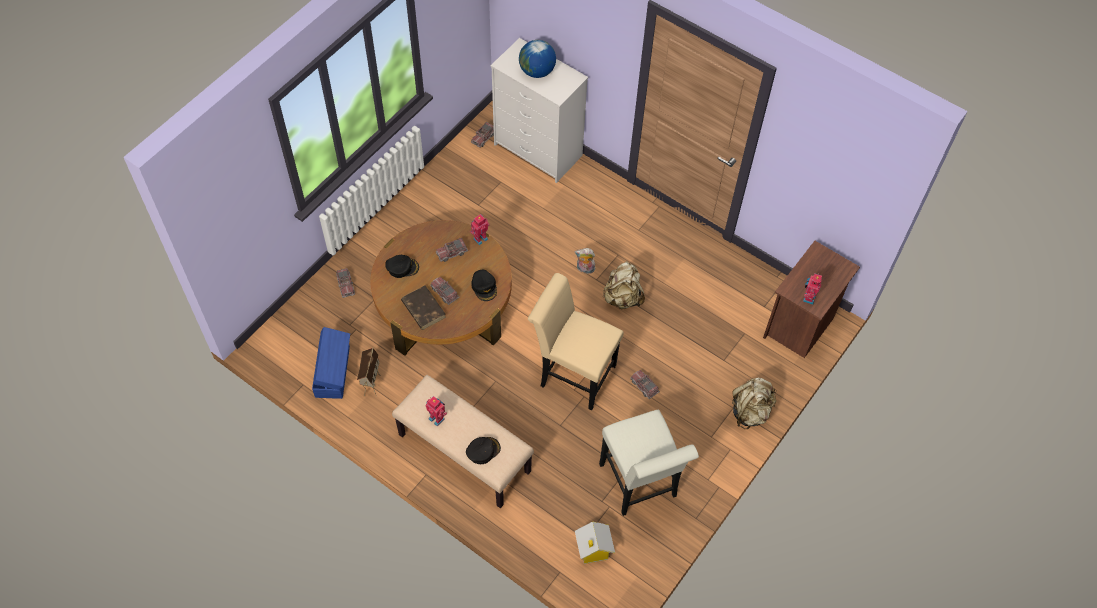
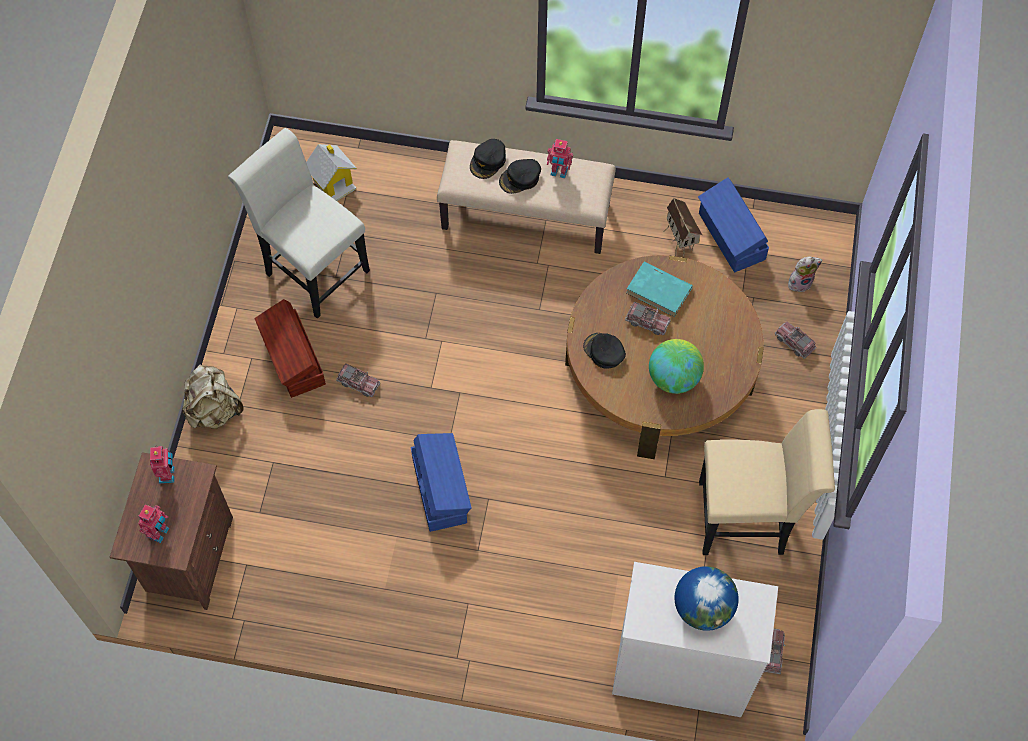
camera: 155 degrees right, 5 degrees up
(402, 267) = (720, 330): black cap -> black cap (520, 178)
(423, 309) = (659, 290): brown book -> turquoise book
(452, 253) = (673, 378): toy truck -> globe
(479, 238) = (651, 414): toy robot -> toy robot (159, 533)
(572, 373) = (453, 360): beige chair -> beige chair (749, 518)
(584, 269) = (510, 506): plush toy -> plush toy (800, 282)
(622, 297) = (440, 489): beige backpack -> blue storage box
(682, 422) = (293, 359): none -> brown storage box

